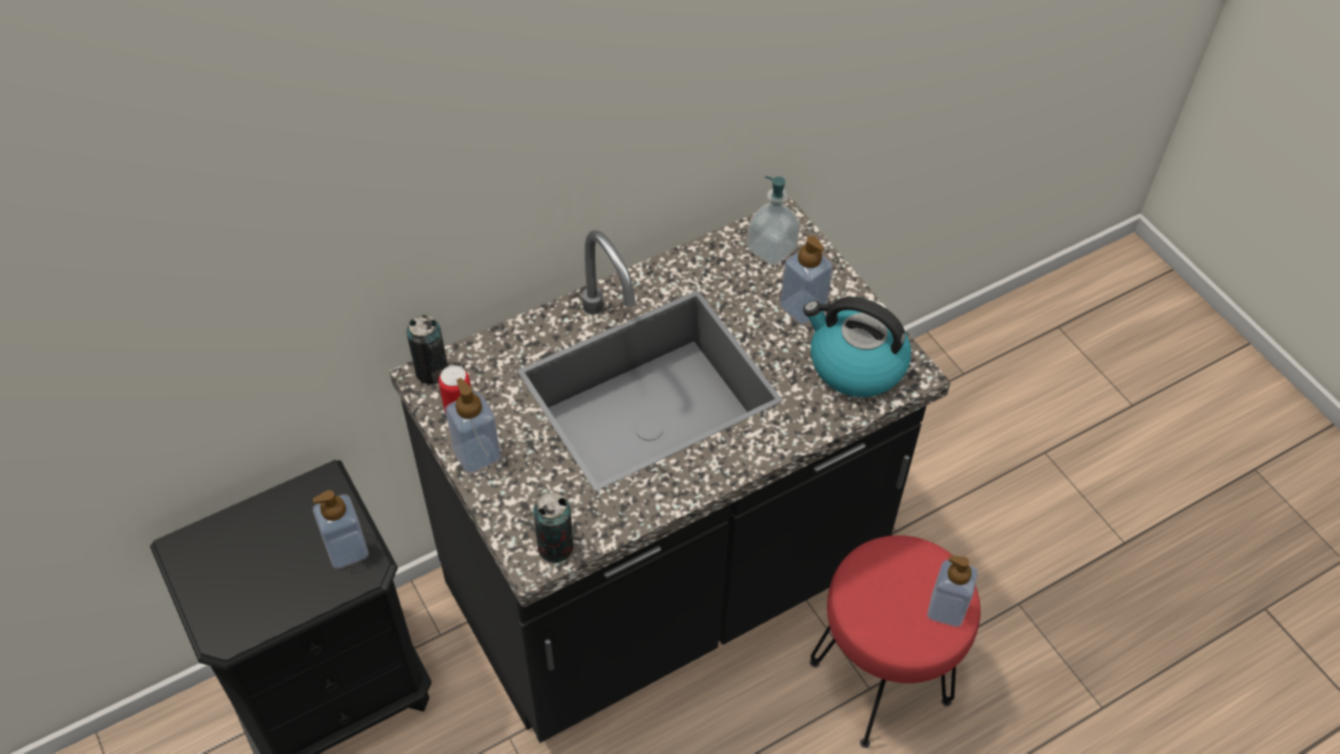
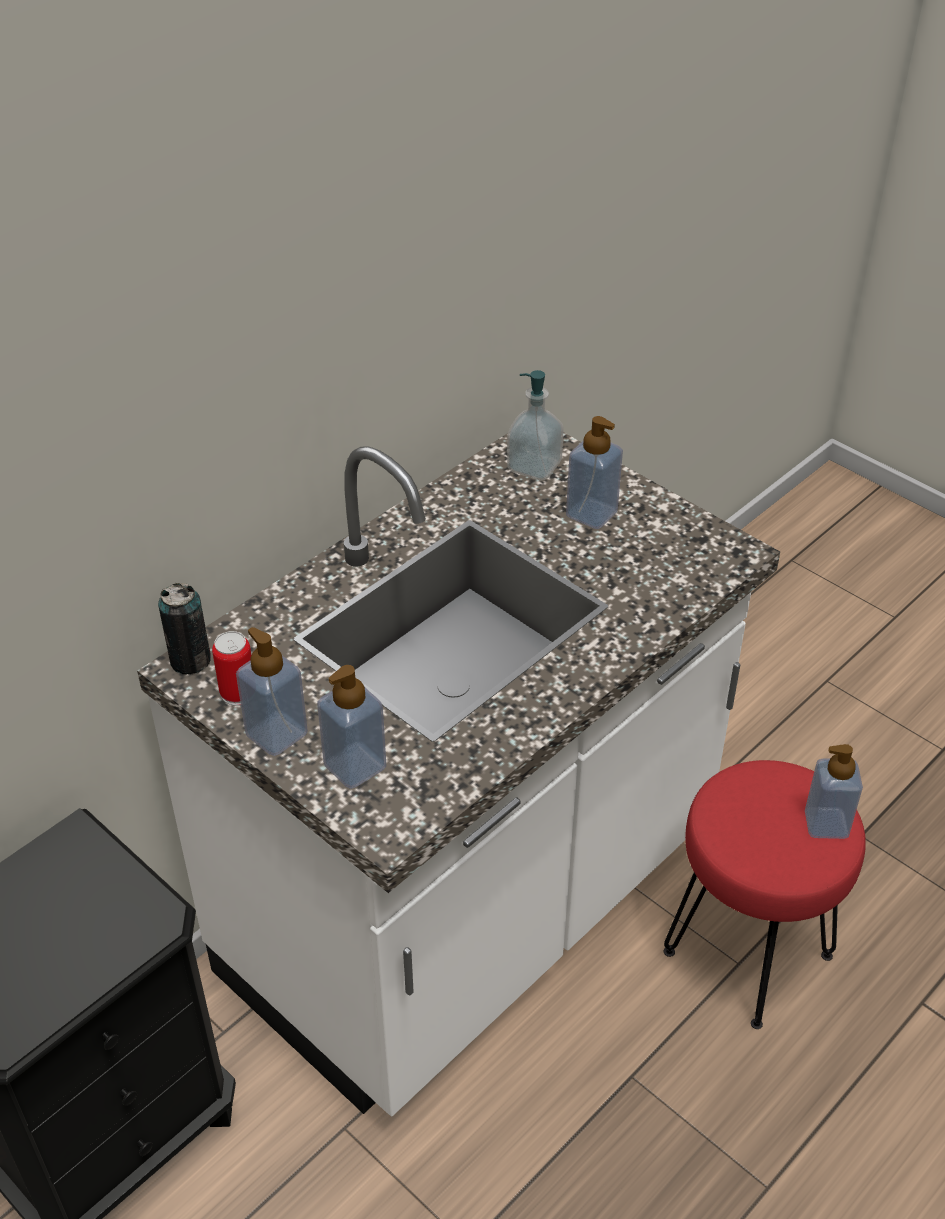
camera: 15 degrees left, 10 degrees down
(347, 549) = (127, 903): soap dispenser -> soap dispenser (355, 766)
(555, 547) = (409, 811): can -> none
(665, 584) = (472, 910): black counter -> white counter
(855, 364) = (672, 555): kettle -> none

